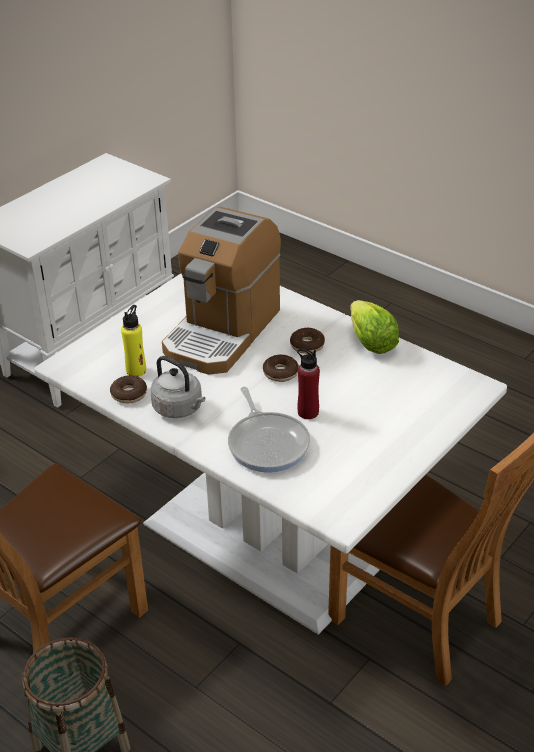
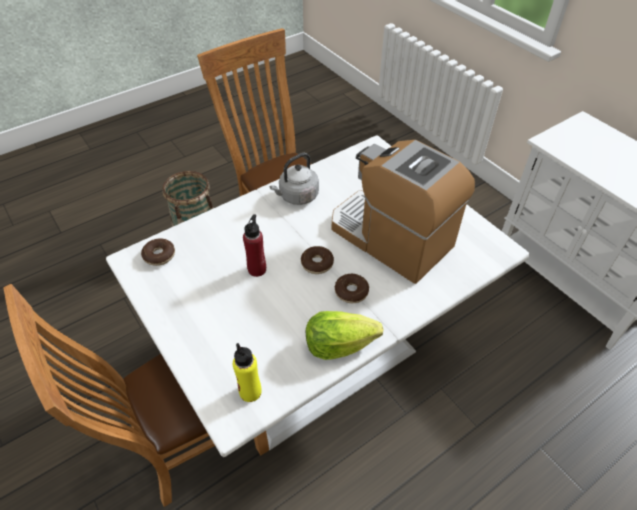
camera: 105 degrees right, 10 degrees up
(129, 394) = (325, 174): donut -> donut (159, 255)
(136, 370) = (353, 181): yellow bottle -> yellow bottle (250, 392)
(267, 443) = (233, 236): frying pan -> none

